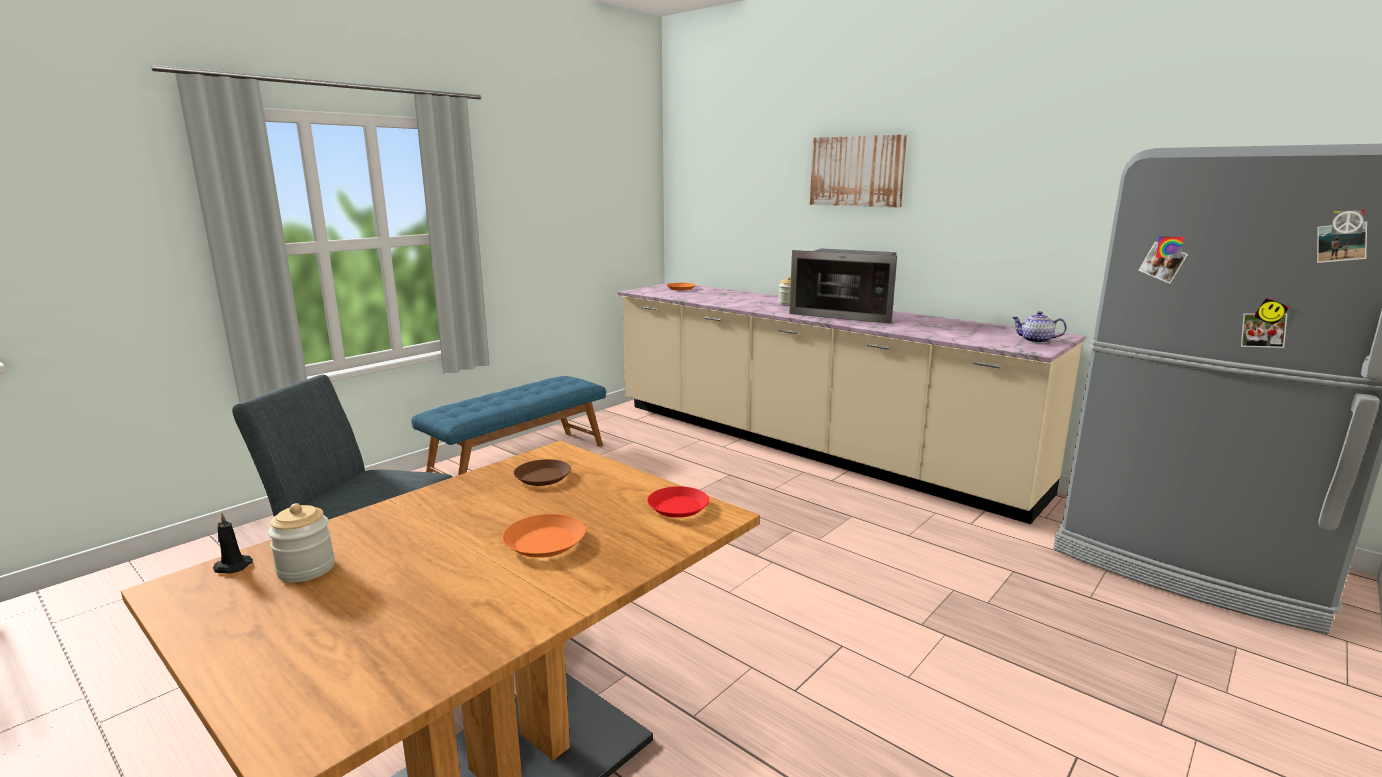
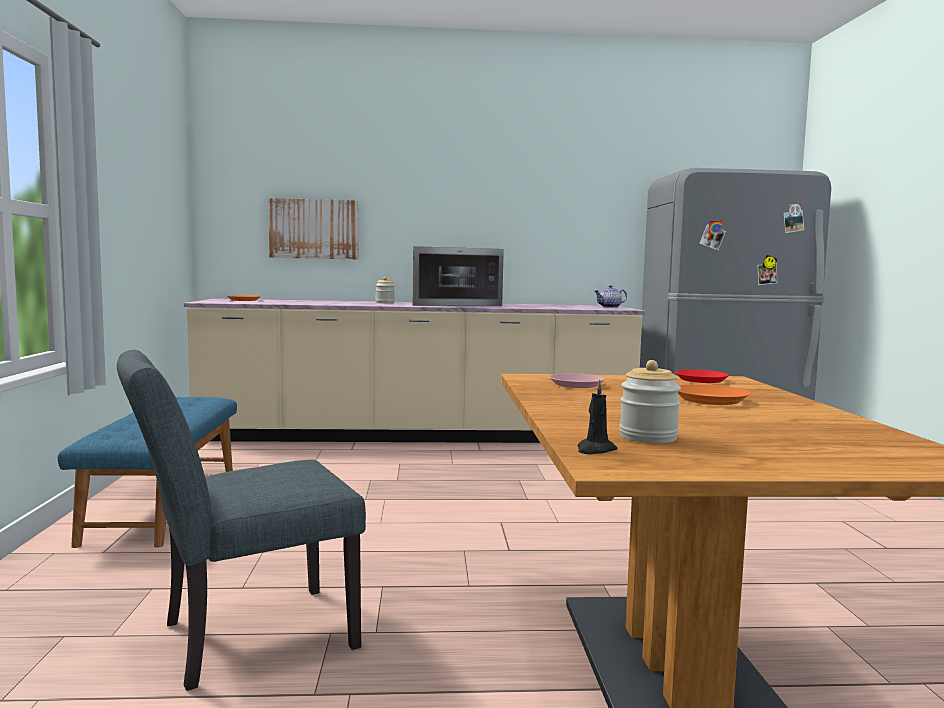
camera: 45 degrees left, 10 degrees down
(542, 477) = (576, 384): brown plate -> pink plate
(857, 171) = (429, 185): picture -> picture (314, 229)

